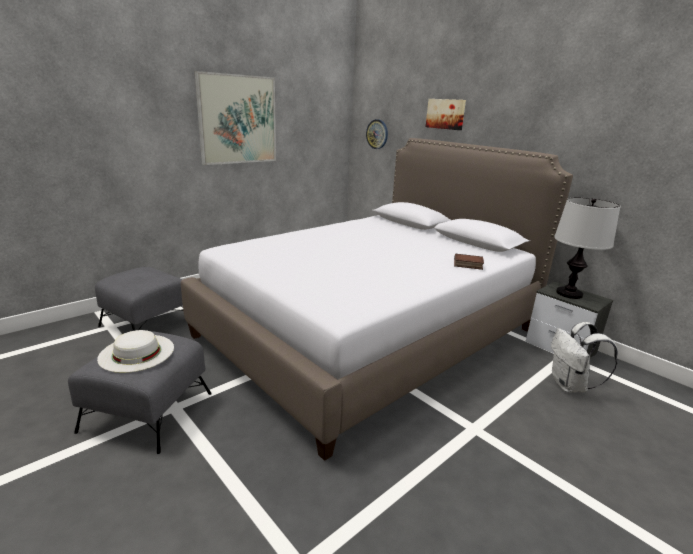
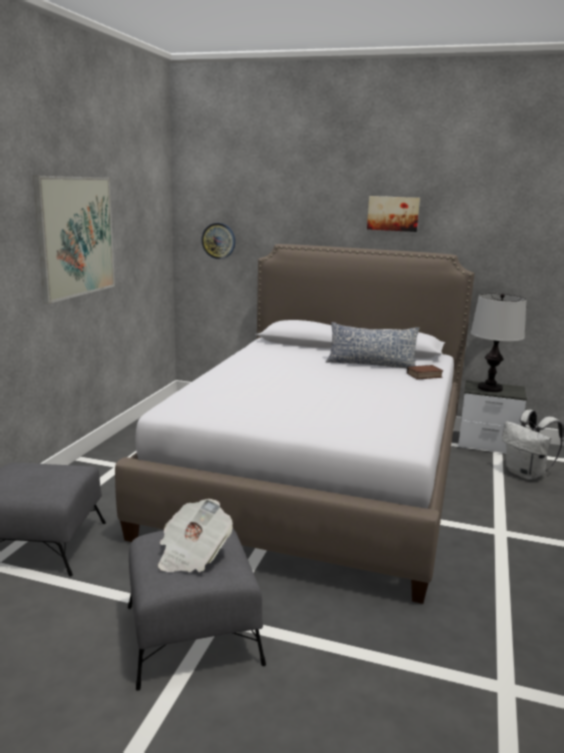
camera: 30 degrees left, 5 degrees down
(136, 352) = (192, 554): white hat -> newspaper
(435, 247) = (371, 364): none -> pillow
(446, 114) = (316, 215): picture -> picture (393, 213)

